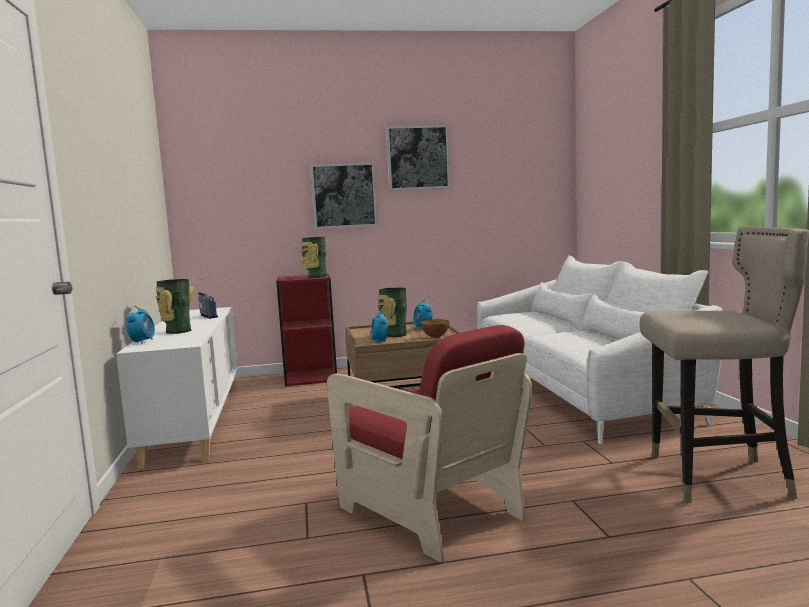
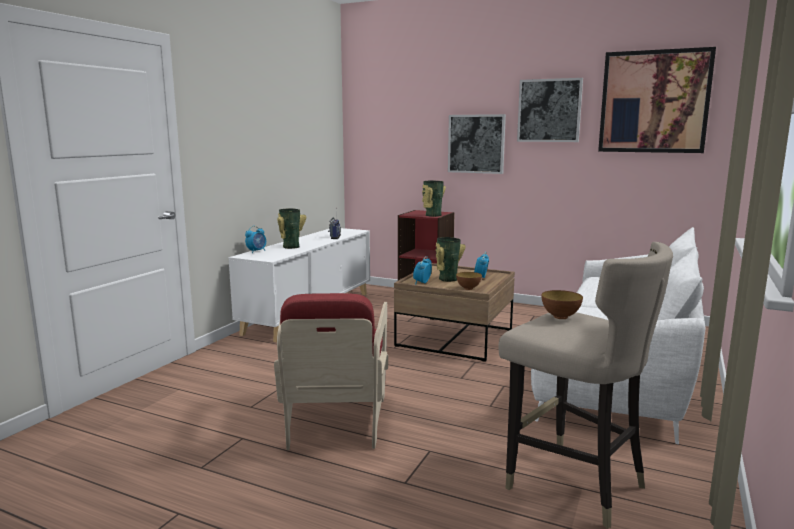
camera: 35 degrees right, 5 degrees up
(510, 148) = (654, 102): none -> picture
(677, 313) = (560, 317): none -> bowl

